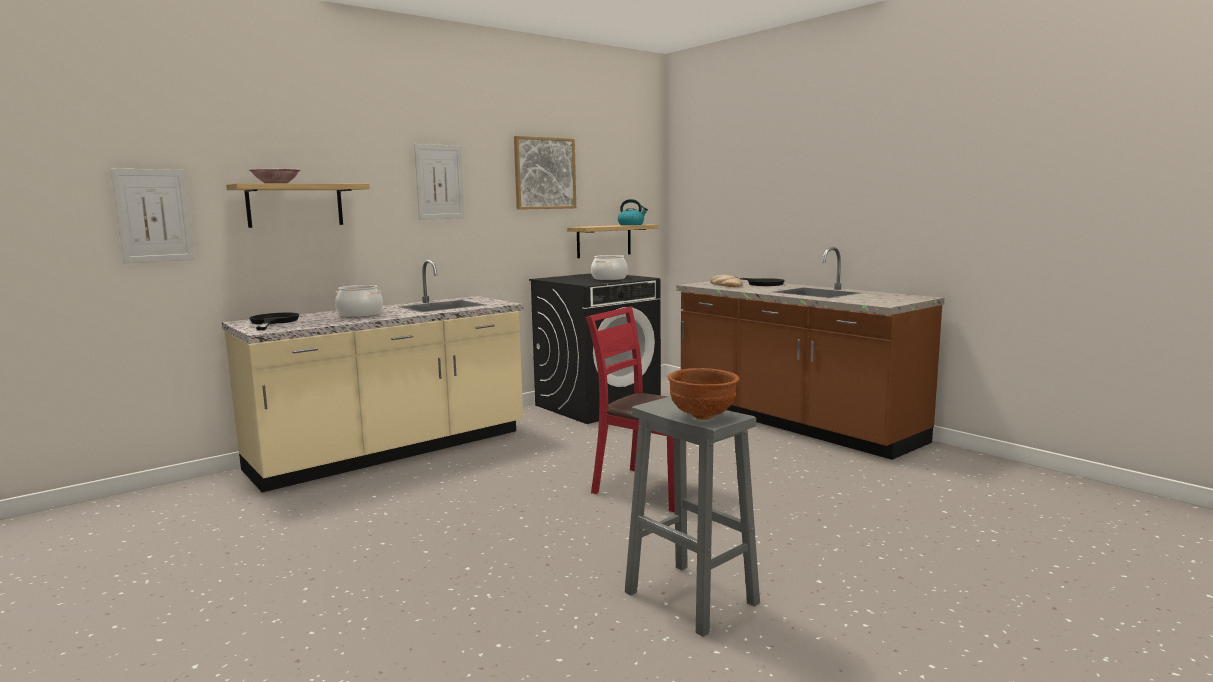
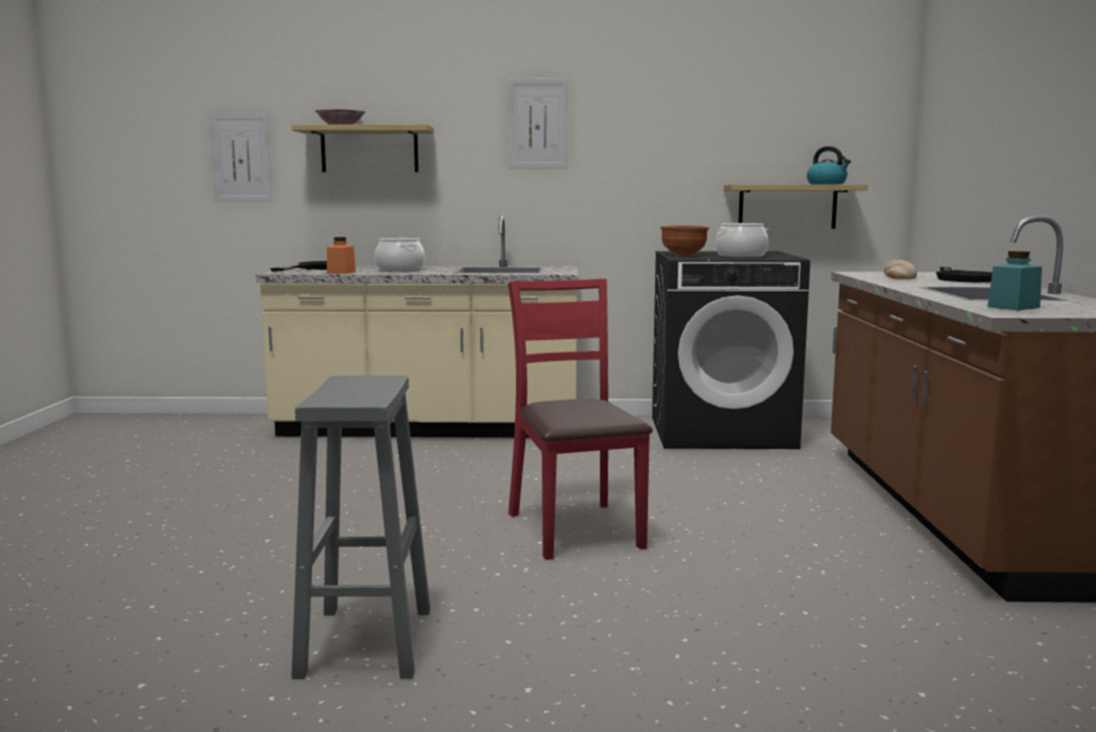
camera: 40 degrees right, 0 degrees up
(324, 323) = (341, 272): none -> orange jar
(544, 173) = (691, 111): picture -> none
(703, 416) = (341, 395): brown bowl -> brown bowl (683, 255)
(868, 300) = (1013, 307): none -> turquoise jar

